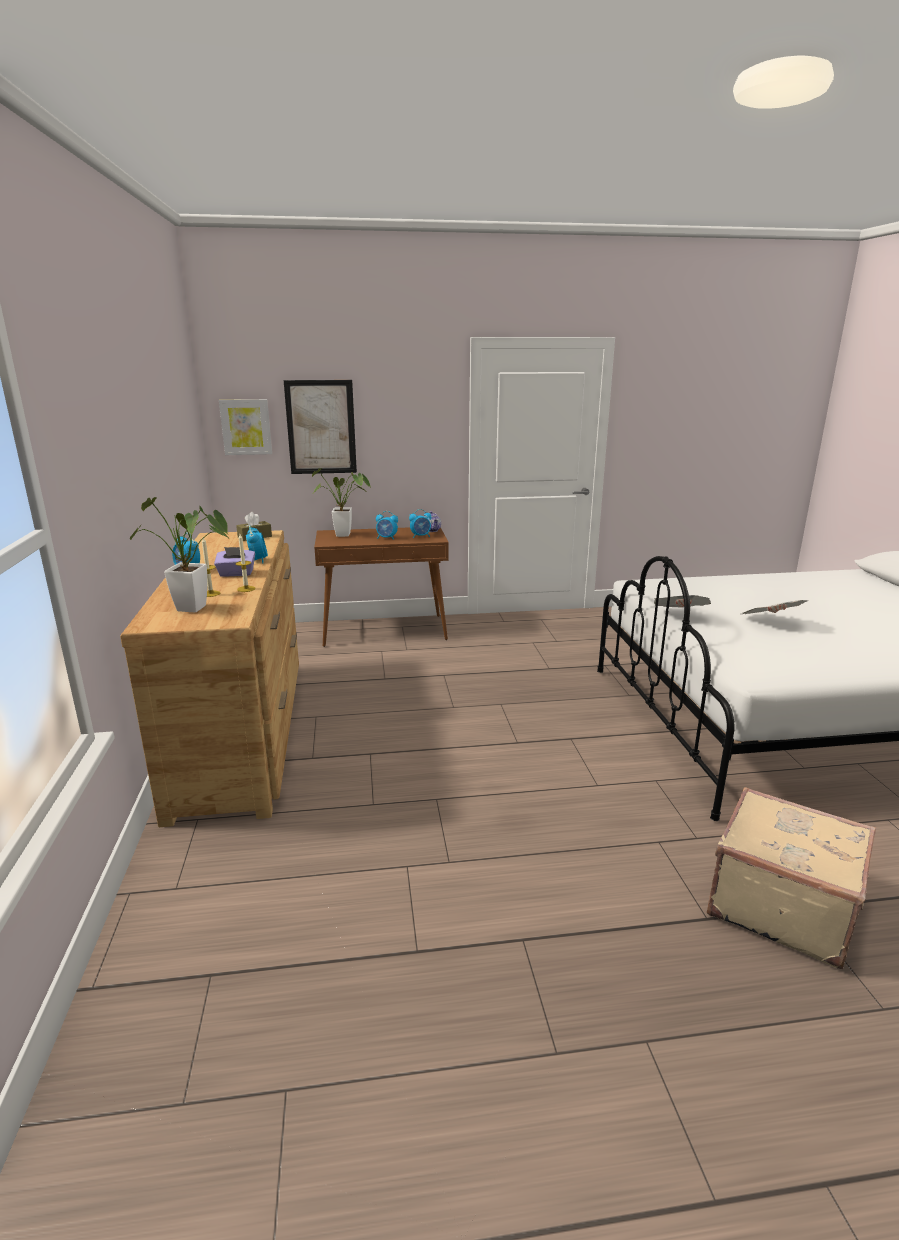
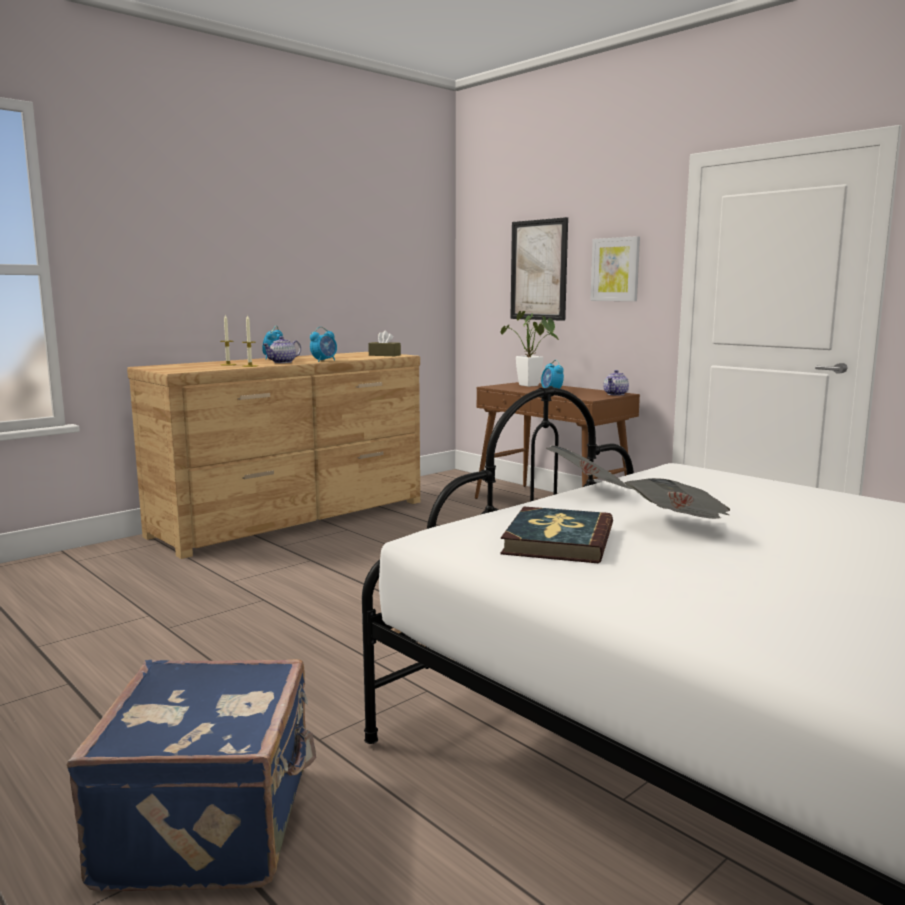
camera: 55 degrees right, 10 degrees down
(197, 609) = (191, 366): potted plant -> none
(236, 574) = (282, 362): purple tissue box -> teapot
(246, 427) = (483, 270): picture -> picture (615, 269)
(421, 536) = (586, 395): alarm clock -> none
(780, 651) = (557, 540): none -> book
(780, 905) = (212, 823): beige suitcase -> blue suitcase

